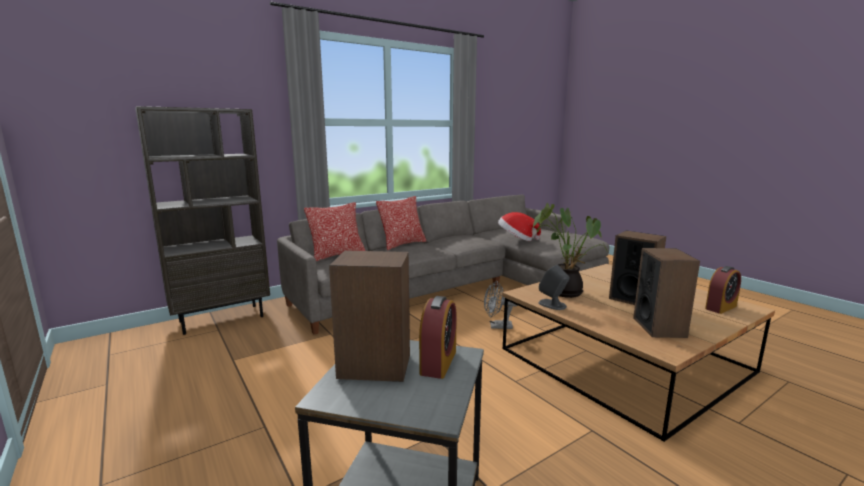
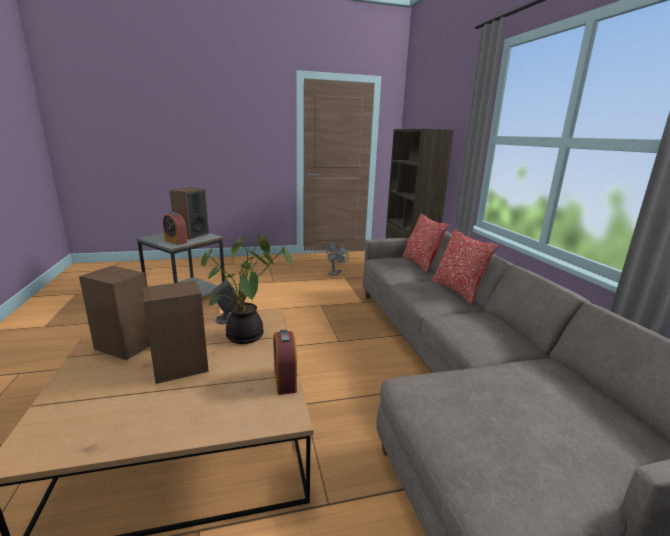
camera: 110 degrees right, 5 degrees up
(497, 326) = (327, 376): grey fan -> grey fan (335, 272)
(516, 239) = (476, 370): hat -> none
(721, 307) = (70, 422): alarm clock -> alarm clock (285, 380)

